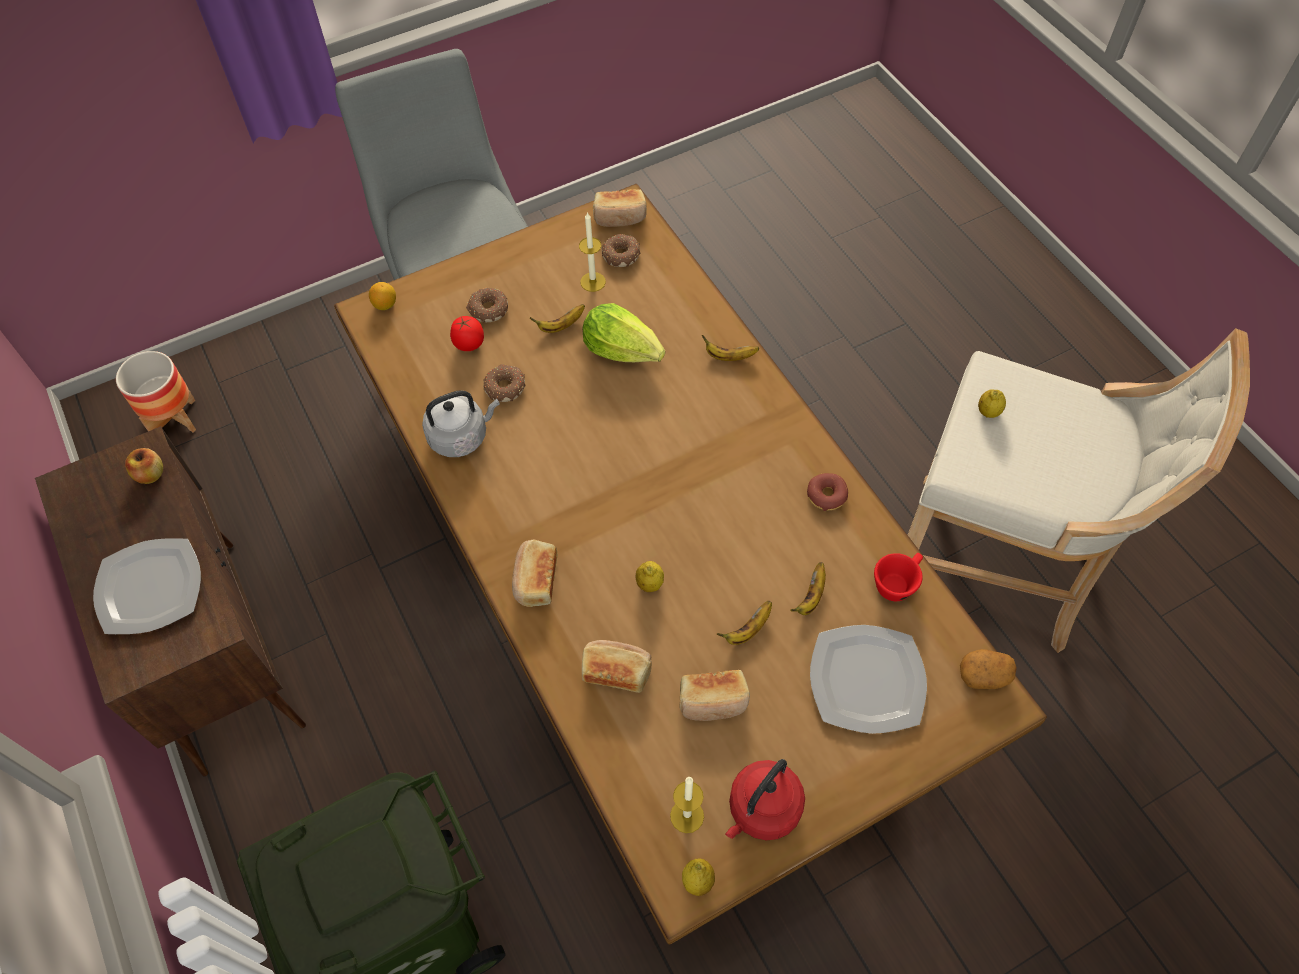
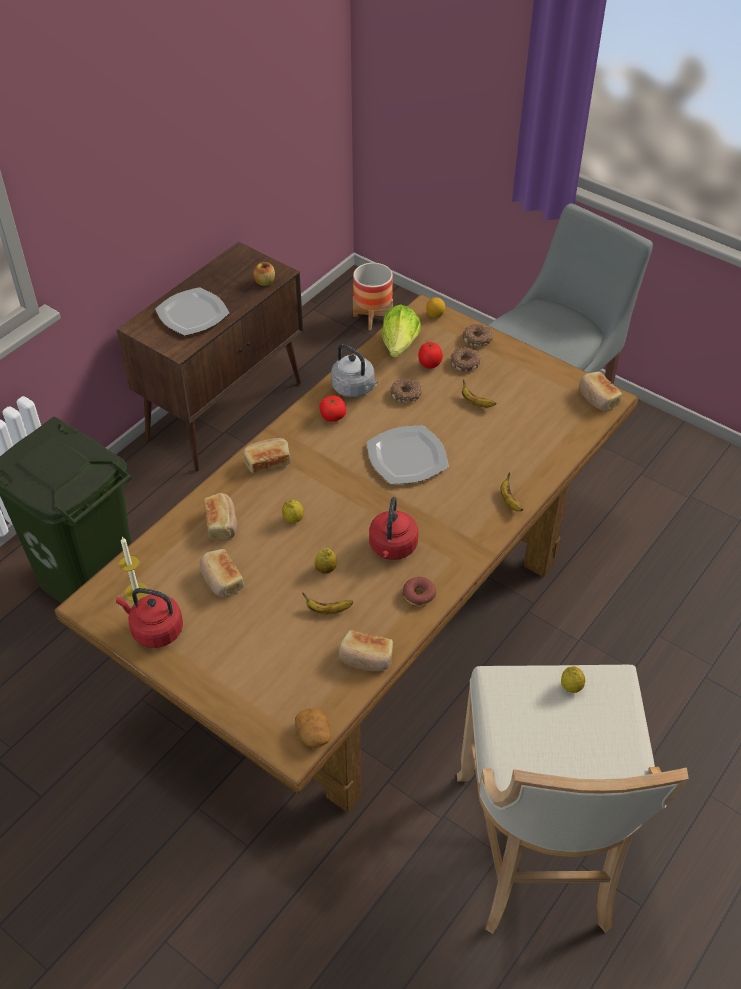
camera: 65 degrees right, 10 degrees down
(497, 478) = (332, 416): none -> tomato
(593, 282) = (526, 405): candle -> none
(621, 254) = (562, 411): donut -> donut (478, 339)
(622, 350) = (476, 441): lettuce -> lettuce (400, 344)
(698, 881) = (95, 611): lemon -> lemon (325, 569)
(746, 495) = (392, 548): none -> red kettle
(748, 630) = (283, 582): banana -> none
(868, 681) = (275, 663): plate -> plate (406, 458)
(897, 582) = (366, 658): red cup -> bread

